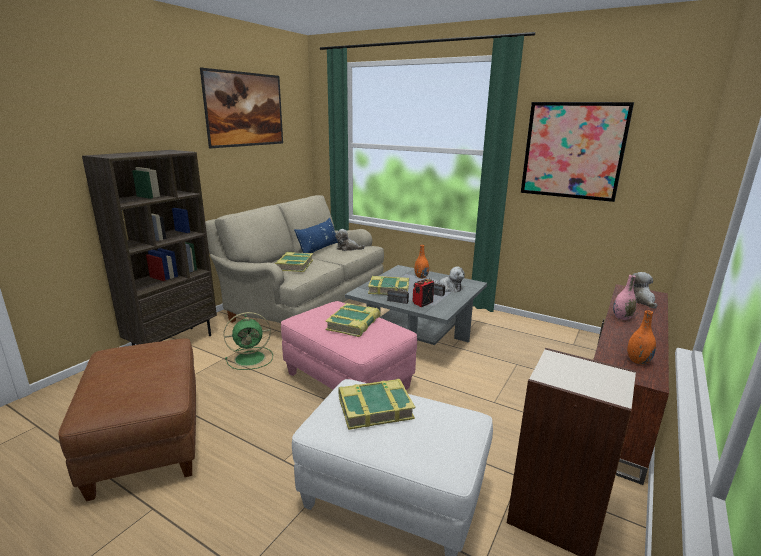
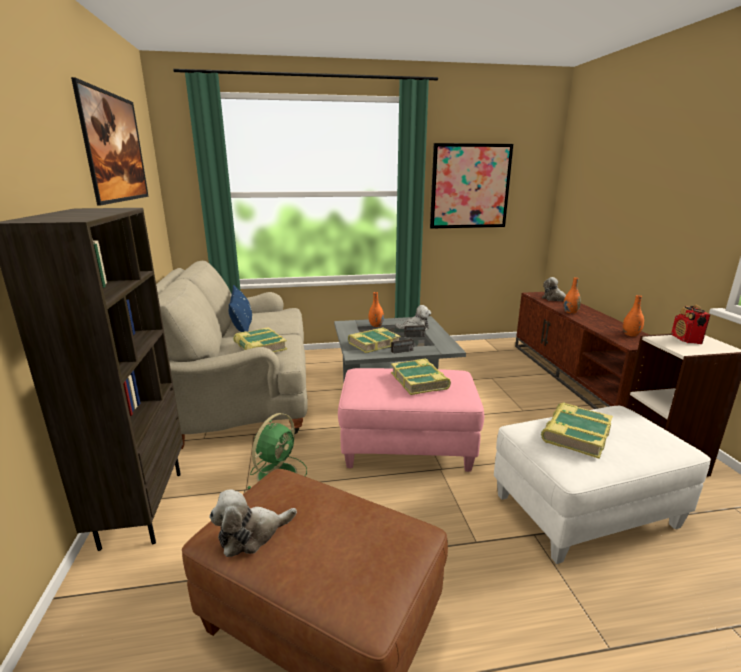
camera: 40 degrees left, 0 degrees up
(348, 248) = (272, 316): plush toy -> plush toy (251, 534)
(422, 303) = (423, 346): radio -> radio (686, 340)
(622, 317) = (570, 312): pink vase -> orange vase

